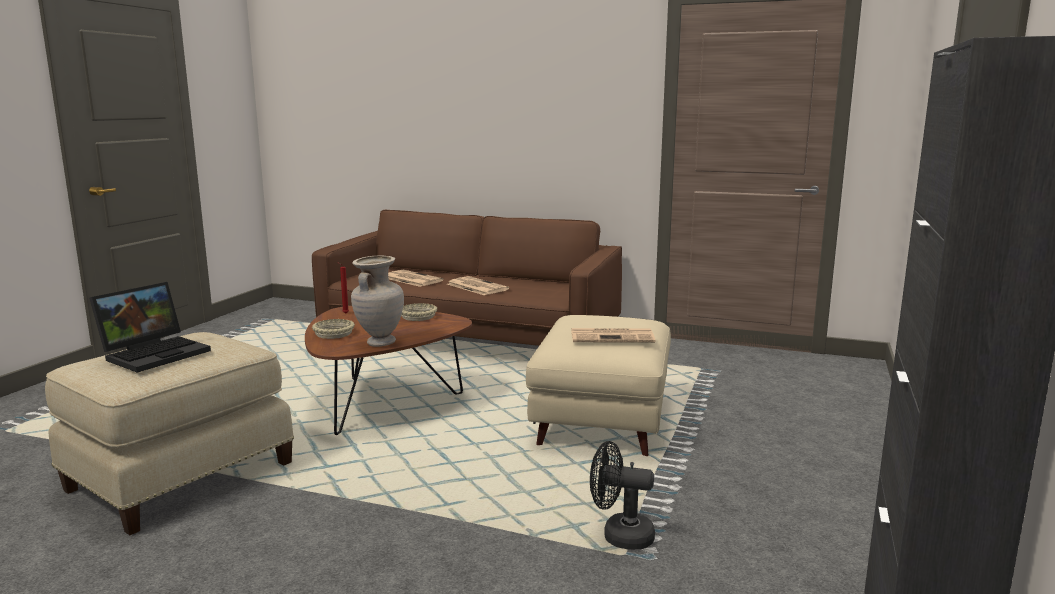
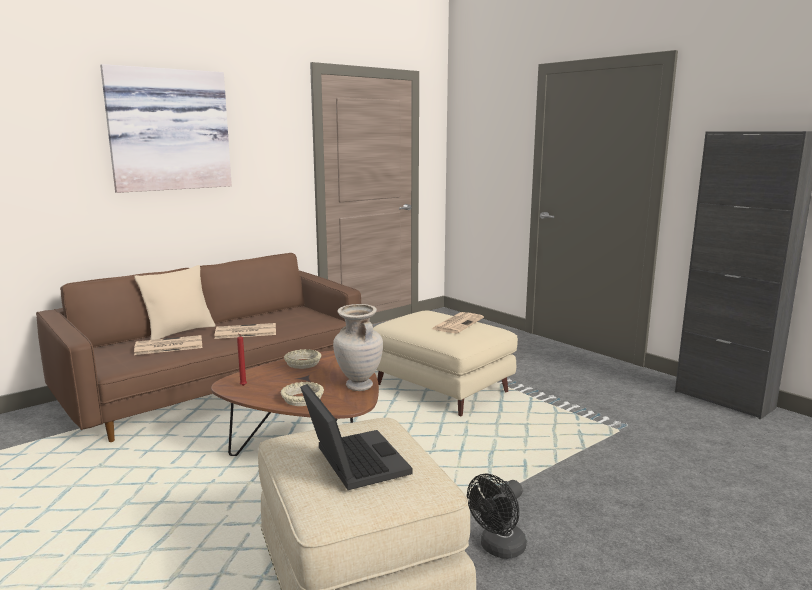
camera: 60 degrees left, 0 degrees up
(451, 274) = (179, 332): none -> beige pillow
(496, 79) = (168, 130): none -> picture
(619, 535) = (597, 426): black fan -> black fan (498, 549)

